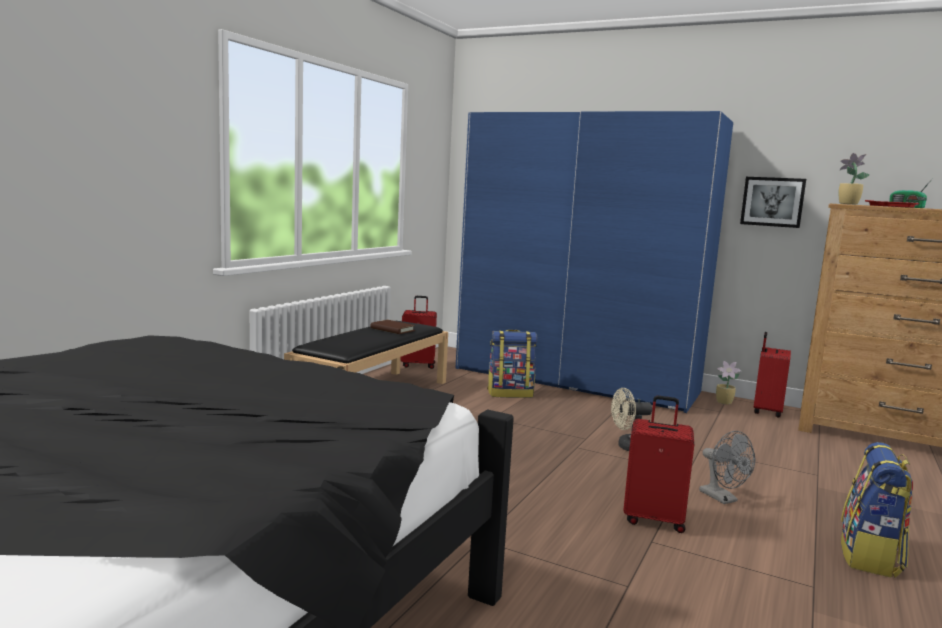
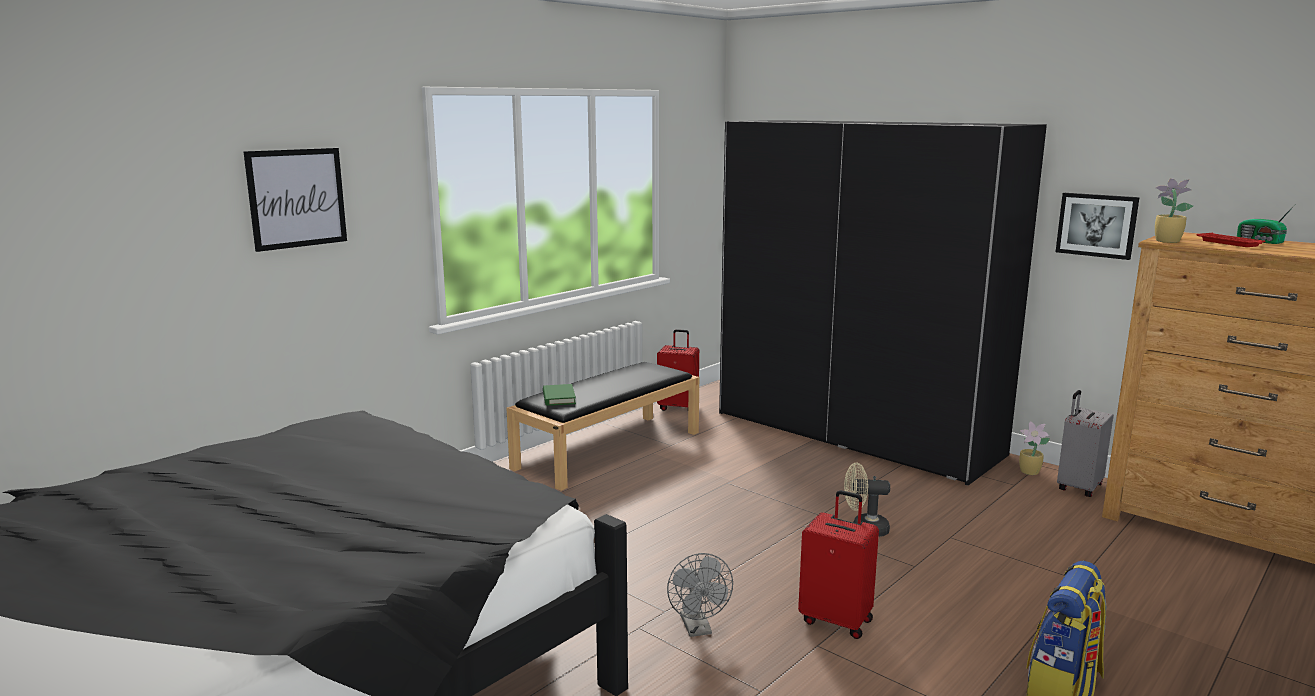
camera: 15 degrees right, 5 degrees up
(92, 113) = (297, 198): none -> picture
(335, 343) = (559, 398): none -> green book
(392, 329) = (631, 377): brown book -> none
(510, 393) = (765, 450): backpack -> none
(575, 380) = (855, 433): blue wardrobe -> black wardrobe
(723, 499) = (934, 602): grey fan -> grey fan (698, 629)
(766, 411) = (1078, 487): red suitcase -> grey suitcase

